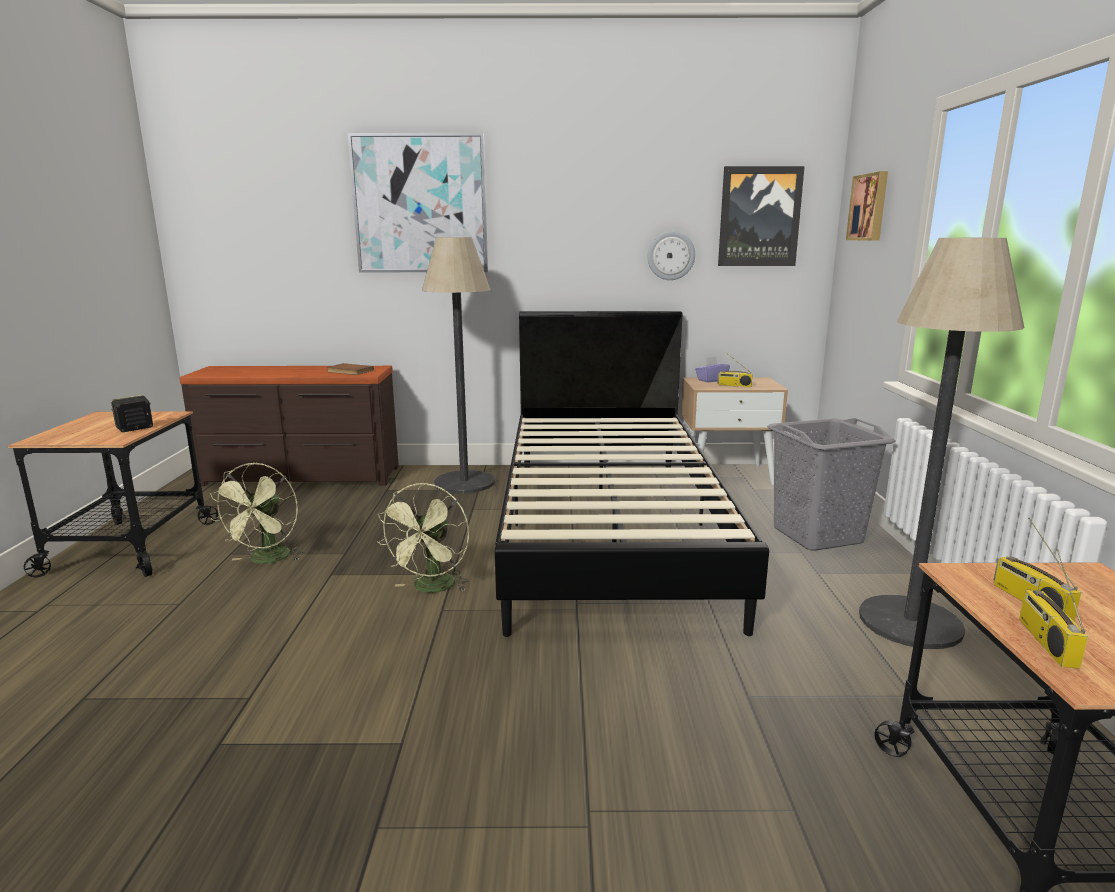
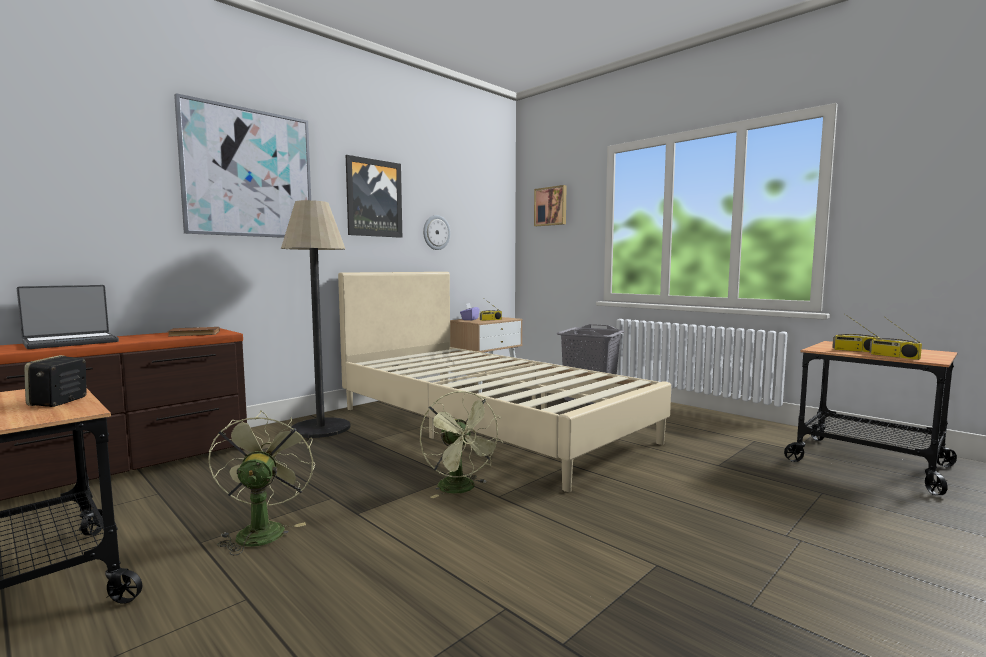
camera: 45 degrees left, 10 degrees down
(265, 369) = (71, 342): none -> laptop
(267, 560) = (262, 530): green fan -> green fan turned 150 degrees counterclockwise
(609, 528) = (487, 424): black bed -> beige bed
(759, 217) = (480, 210): picture -> picture (374, 198)
(910, 622) = (695, 418): floor lamp -> none

